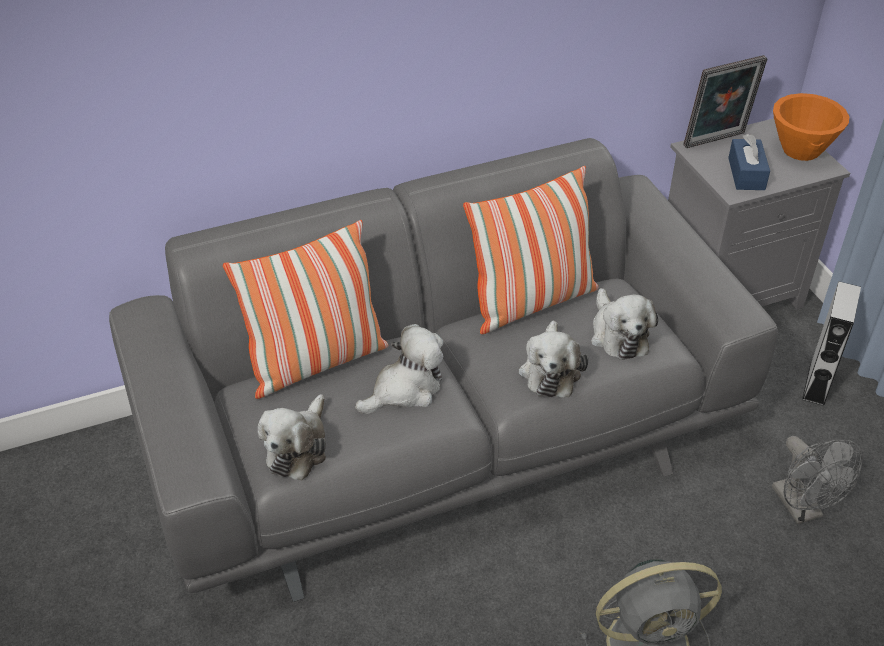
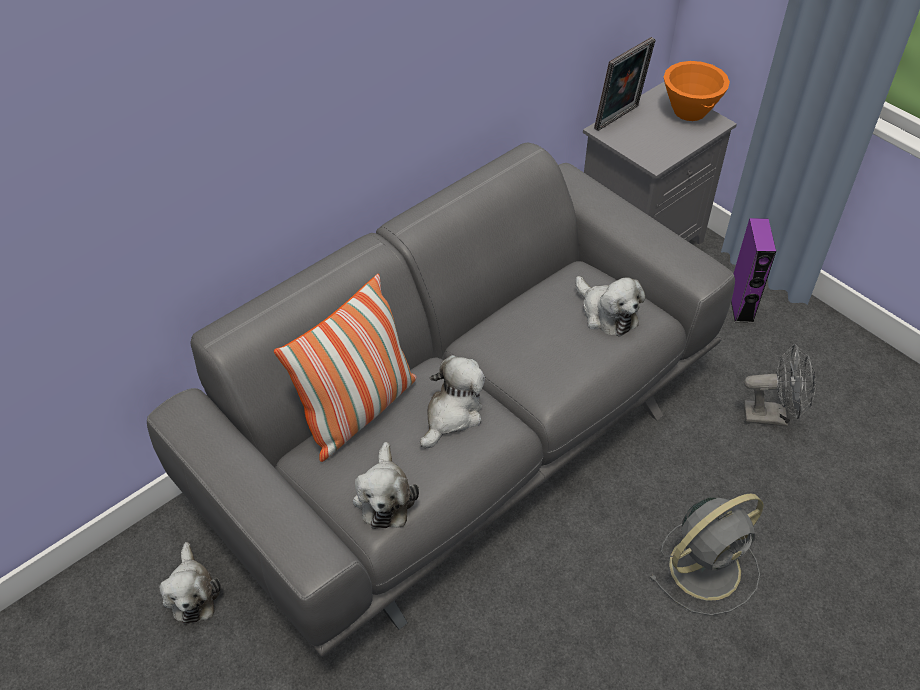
camera: 20 degrees left, 5 degrees up
(531, 302) = (518, 302): pillow -> none
(550, 370) = (567, 362): plush toy -> plush toy (192, 593)
(746, 174) = (657, 143): blue tissue box -> none
(802, 509) = (772, 415): grey fan -> grey fan turned 45 degrees counterclockwise
(817, 384) = (740, 305): grey speaker -> purple speaker

